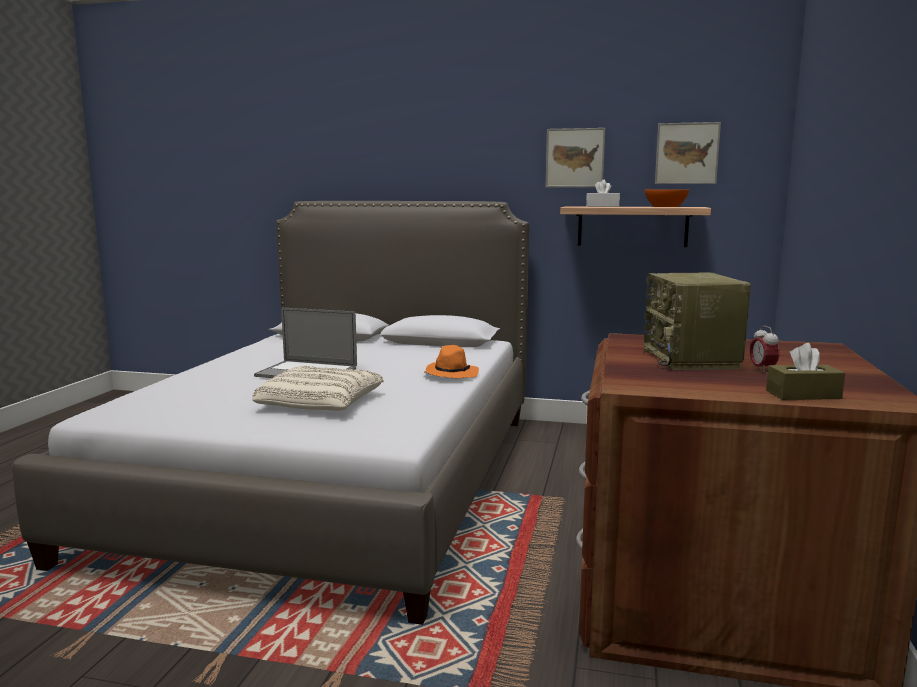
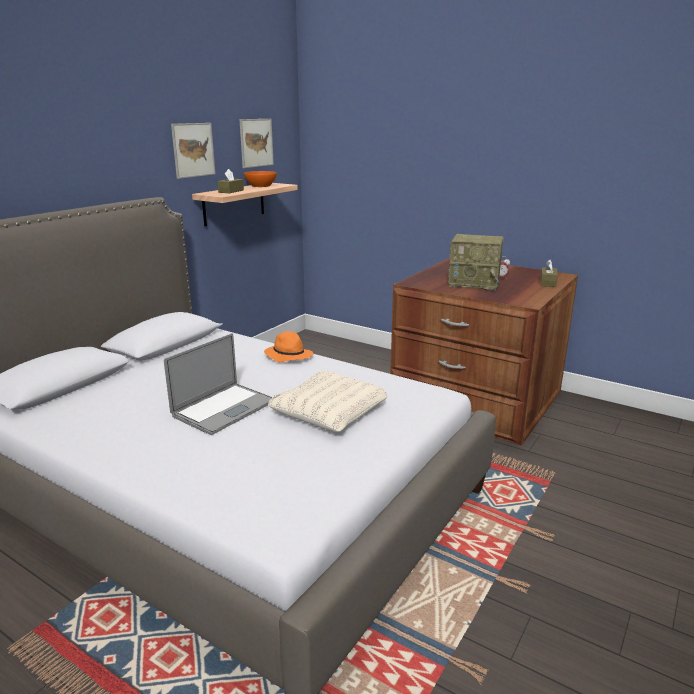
camera: 70 degrees left, 10 degrees up
(602, 206) = (231, 191): white tissue box -> brown tissue box

